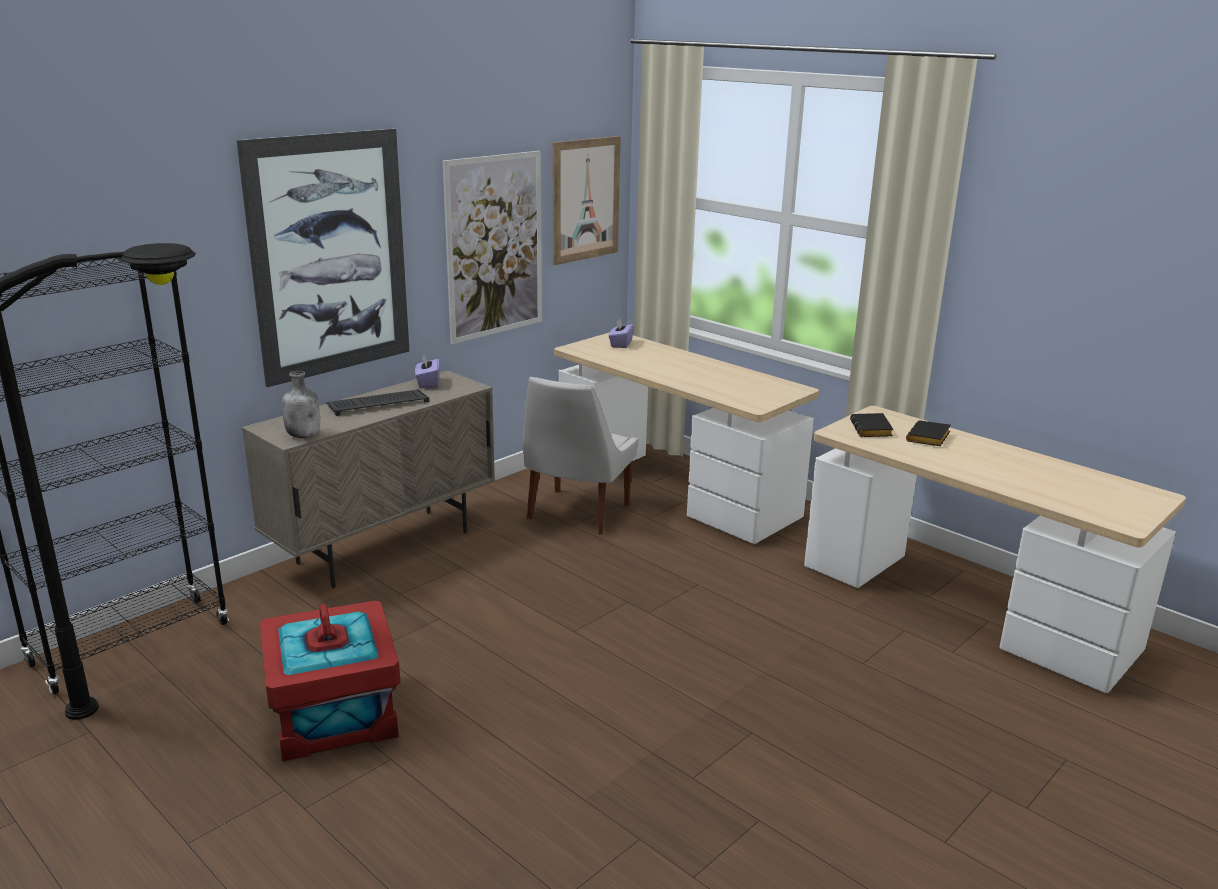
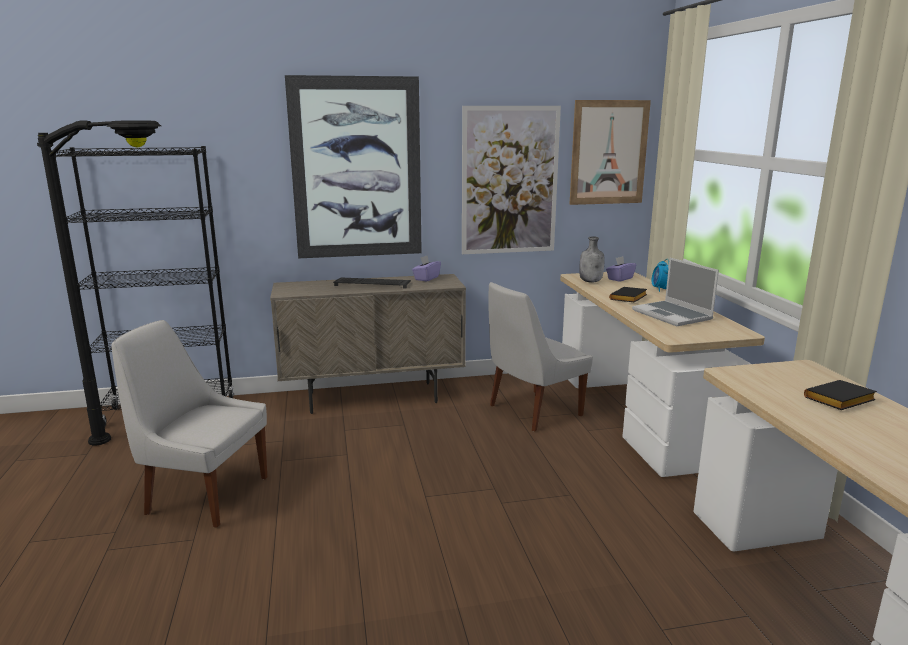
camera: 35 degrees right, 5 degrees down
(304, 435) = (296, 292): grey bottle -> grey bottle (591, 281)
(334, 715) = (204, 494): red storage box -> white chair
(674, 351) = (660, 289): none -> alarm clock
(724, 381) = (673, 315): none -> laptop
(872, 430) = (775, 380): black book -> black book (628, 299)

